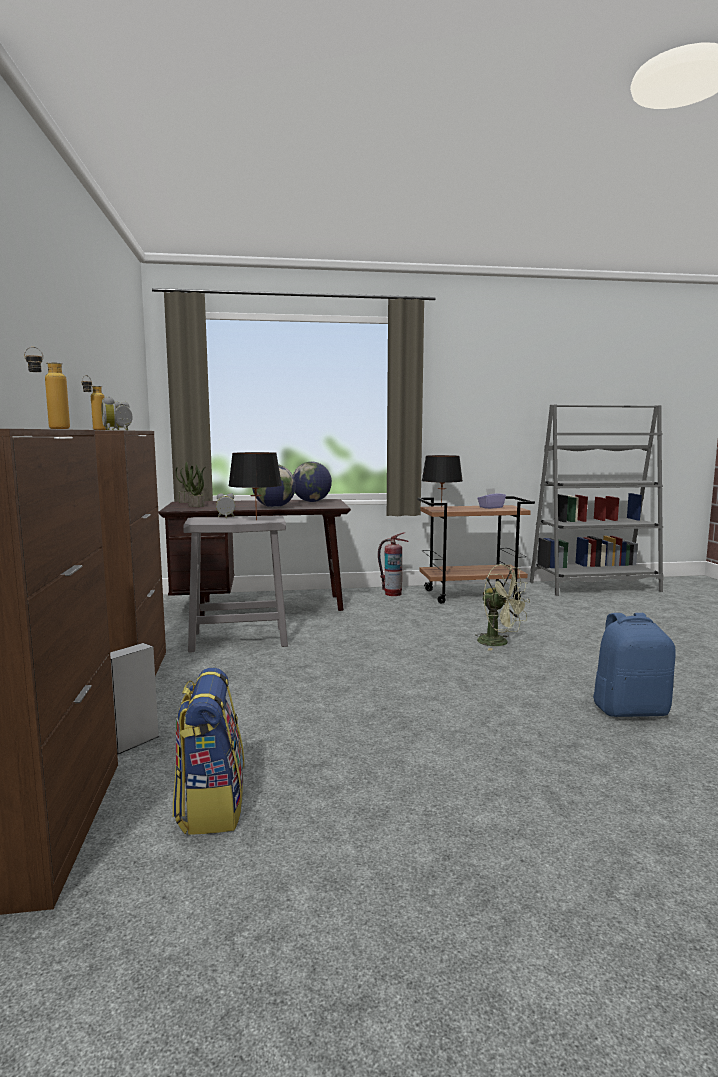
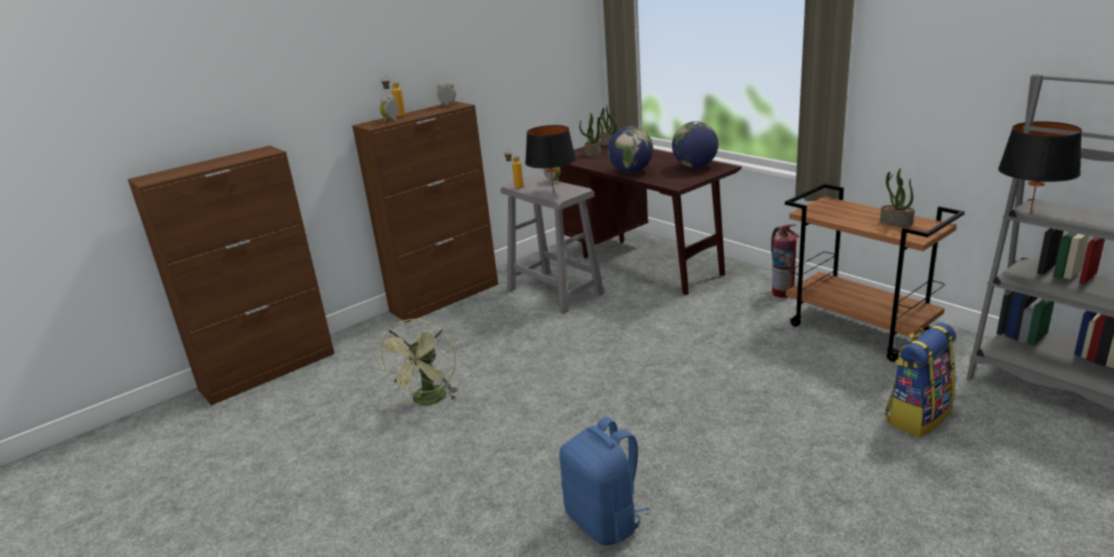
camera: 60 degrees right, 15 degrees up
(50, 428) = (242, 158): bottle -> bottle (515, 186)
(133, 742) = (362, 344): grey speaker -> none
(210, 806) = (309, 400): backpack -> backpack (917, 416)
(441, 507) = (837, 205): black table lamp -> black table lamp (1030, 214)
(491, 507) = (895, 223): purple tissue box -> potted plant
(499, 643) = (708, 398): green fan -> green fan (428, 401)

